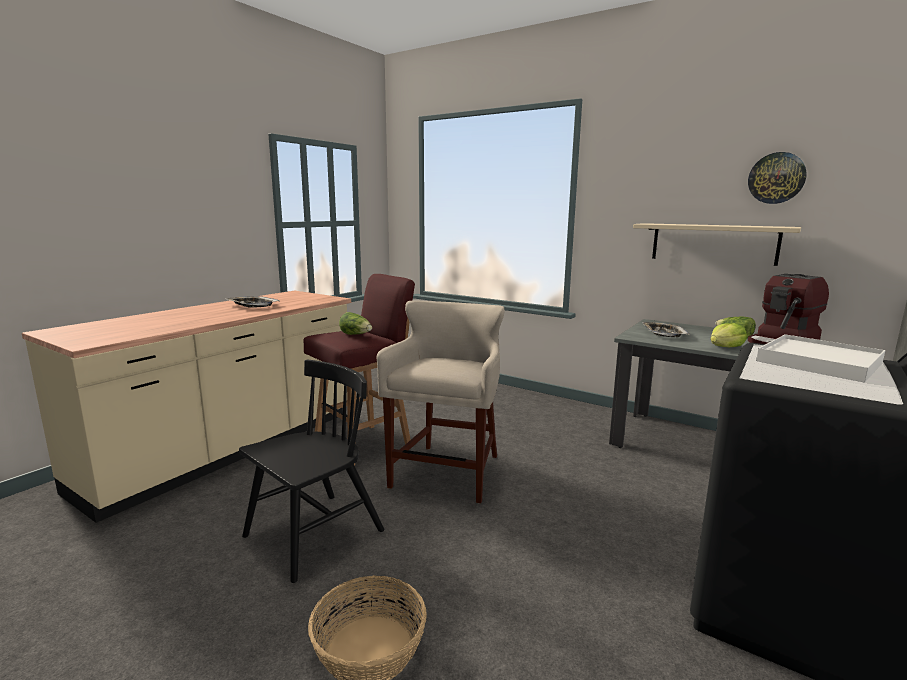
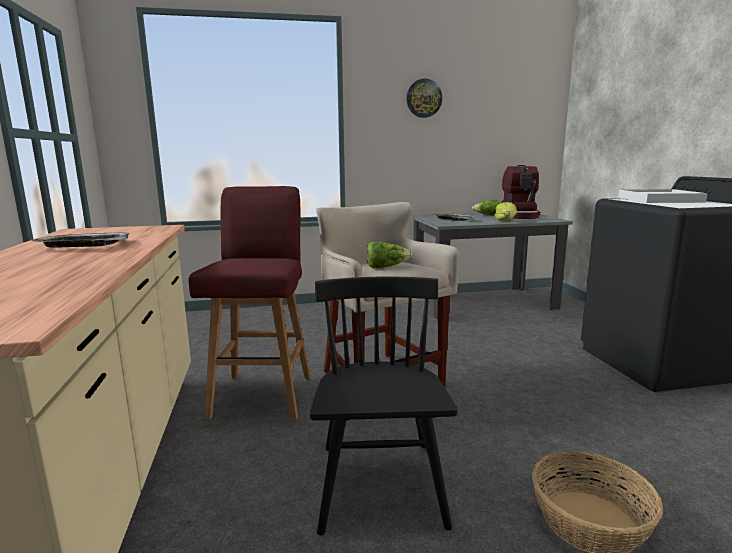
camera: 45 degrees left, 0 degrees up
(356, 335) = (259, 259): lettuce -> lettuce (386, 267)
(713, 243) = (457, 148): beige shelf -> none
(776, 178) = (492, 98): wall clock -> wall clock (424, 98)

